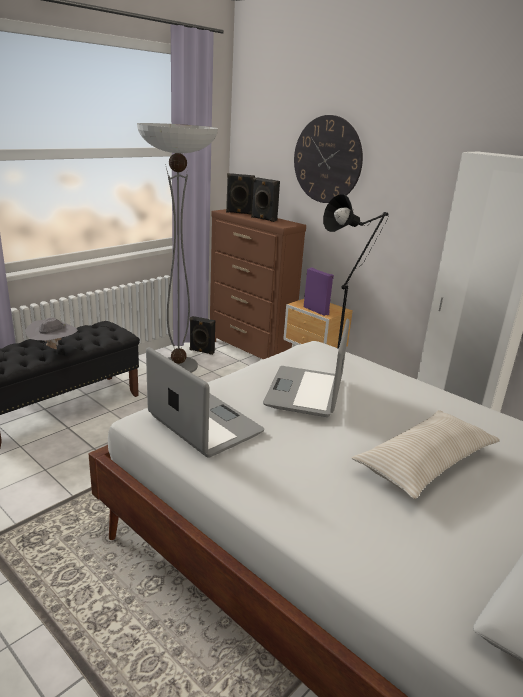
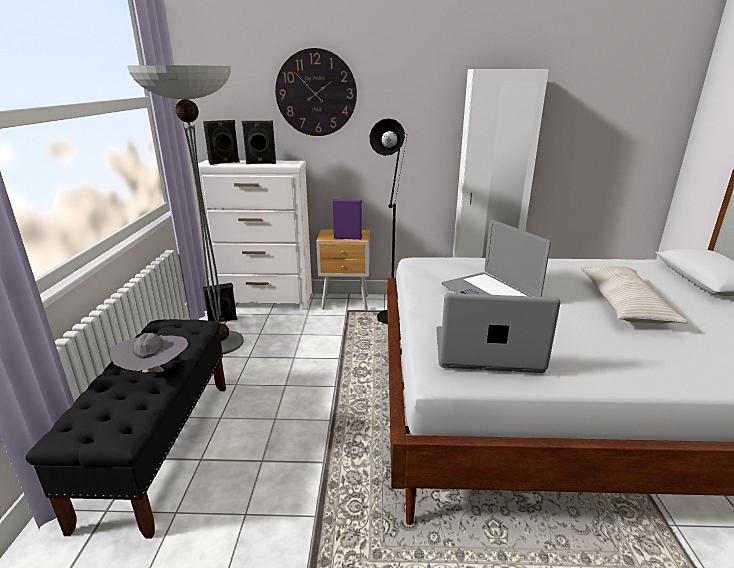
camera: 40 degrees left, 0 degrees up
(250, 351) = (265, 302): brown dresser -> white dresser

